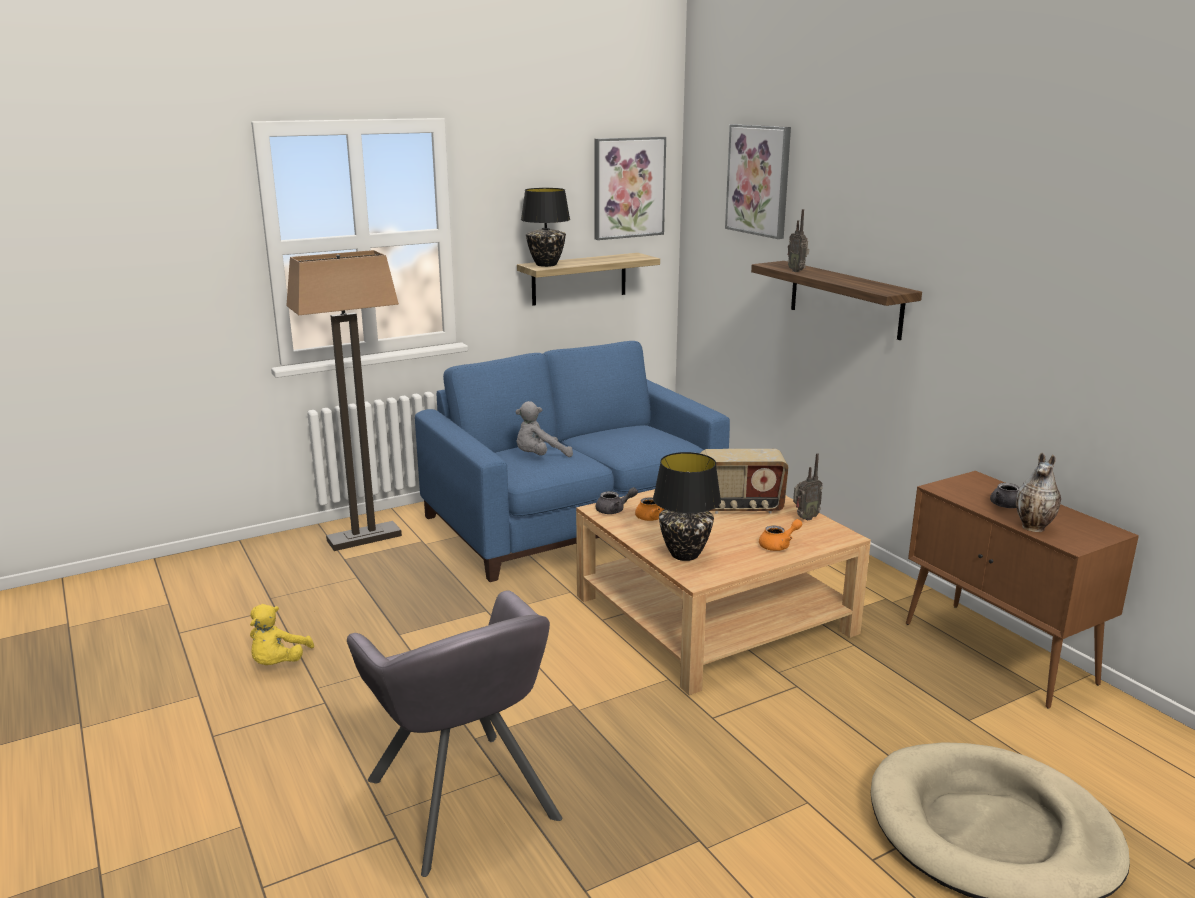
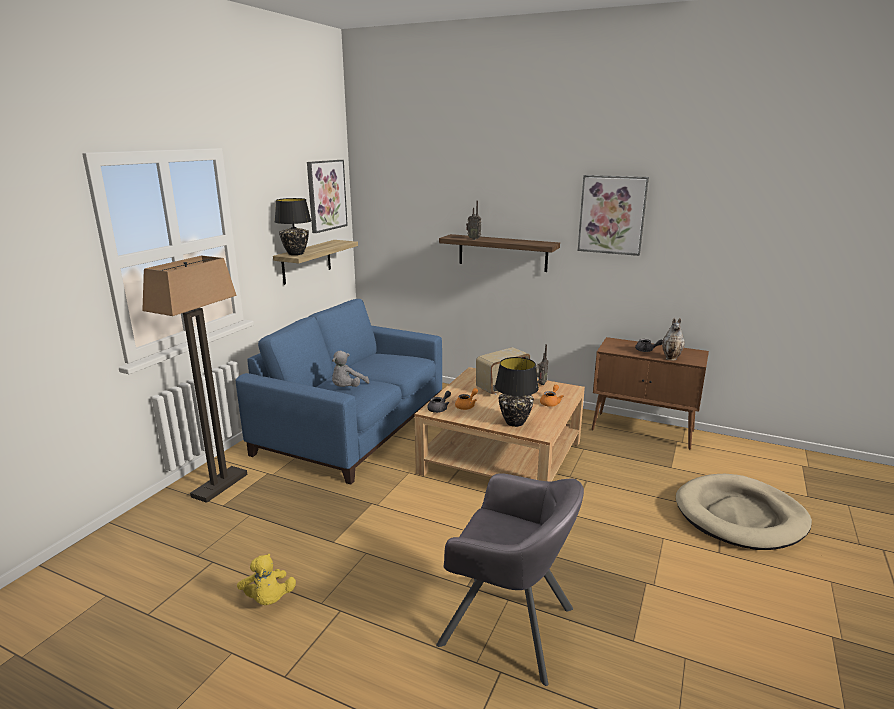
camera: 35 degrees left, 0 degrees up
(759, 180) = (423, 185): picture -> picture (612, 215)

